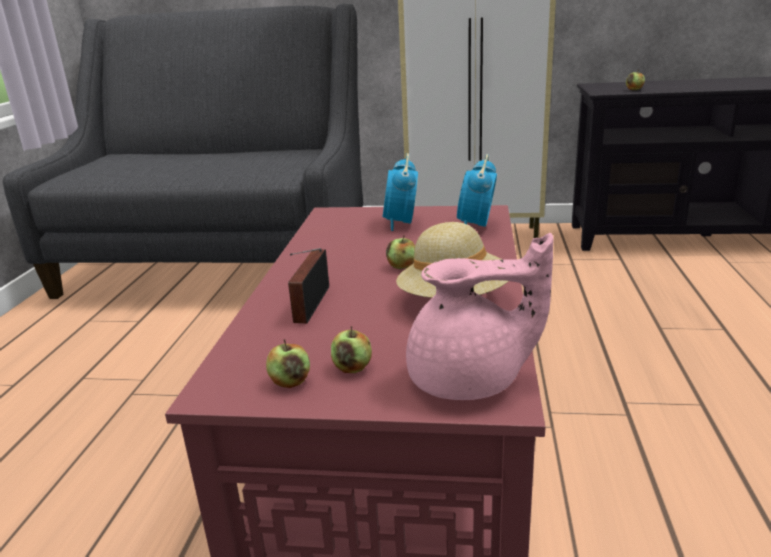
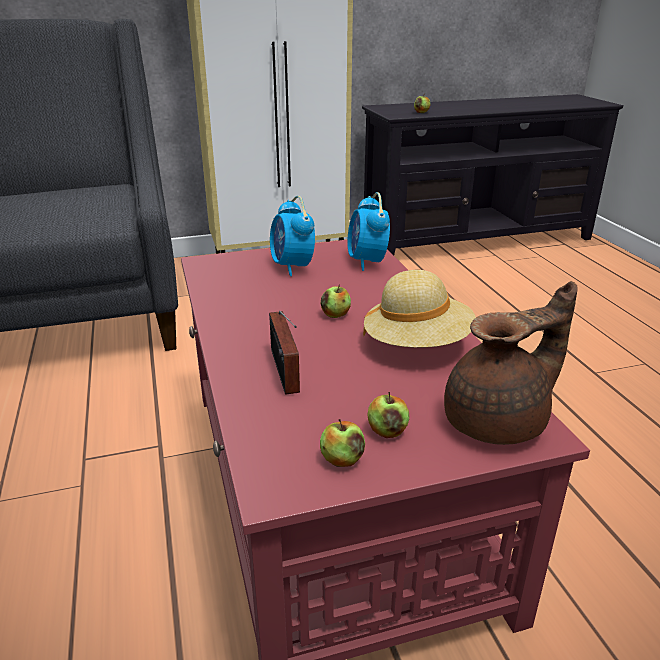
camera: 25 degrees left, 5 degrees up
(470, 381) = (499, 421): pink teapot -> brown teapot

